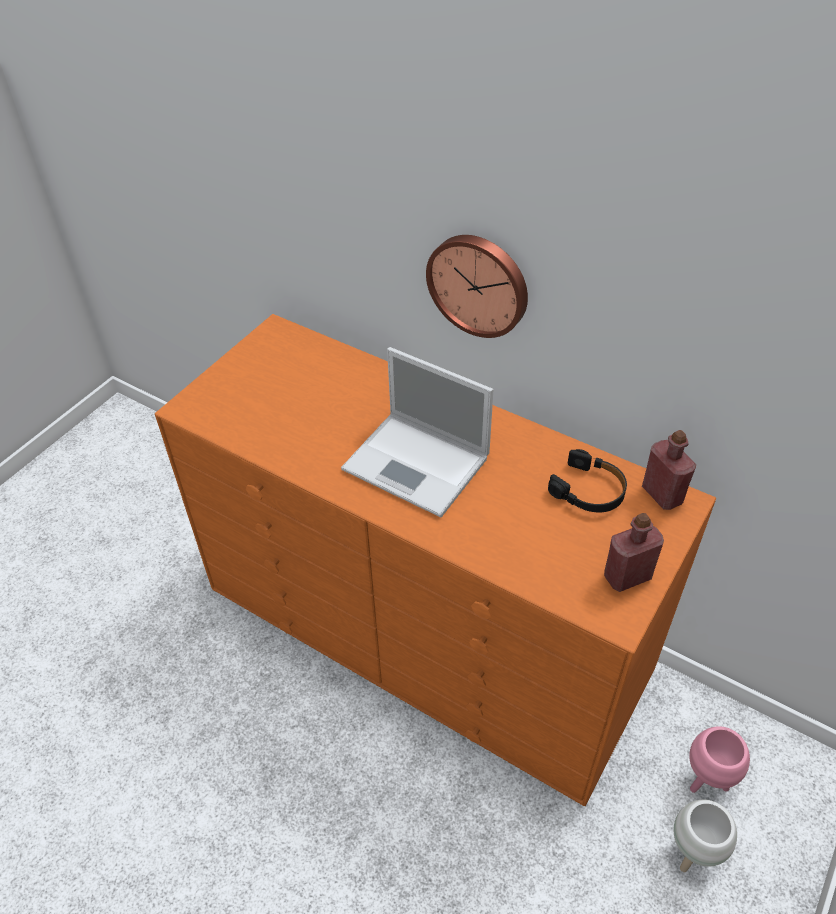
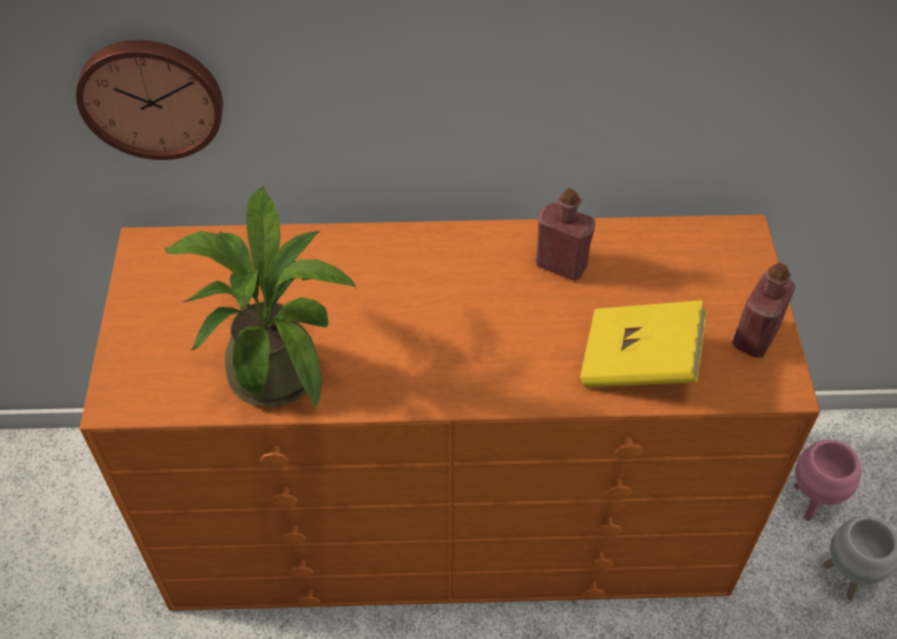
camera: 35 degrees left, 5 degrees up
(290, 431) = (278, 364): none -> potted plant
(418, 464) = (457, 327): laptop -> none
(479, 284) = (442, 84): wall clock -> wall clock (151, 96)
(523, 549) = (639, 363): none -> yellow book
(589, 490) = (649, 267): black headphones -> none
(662, 494) = (718, 236): red bottle -> red bottle (561, 265)

